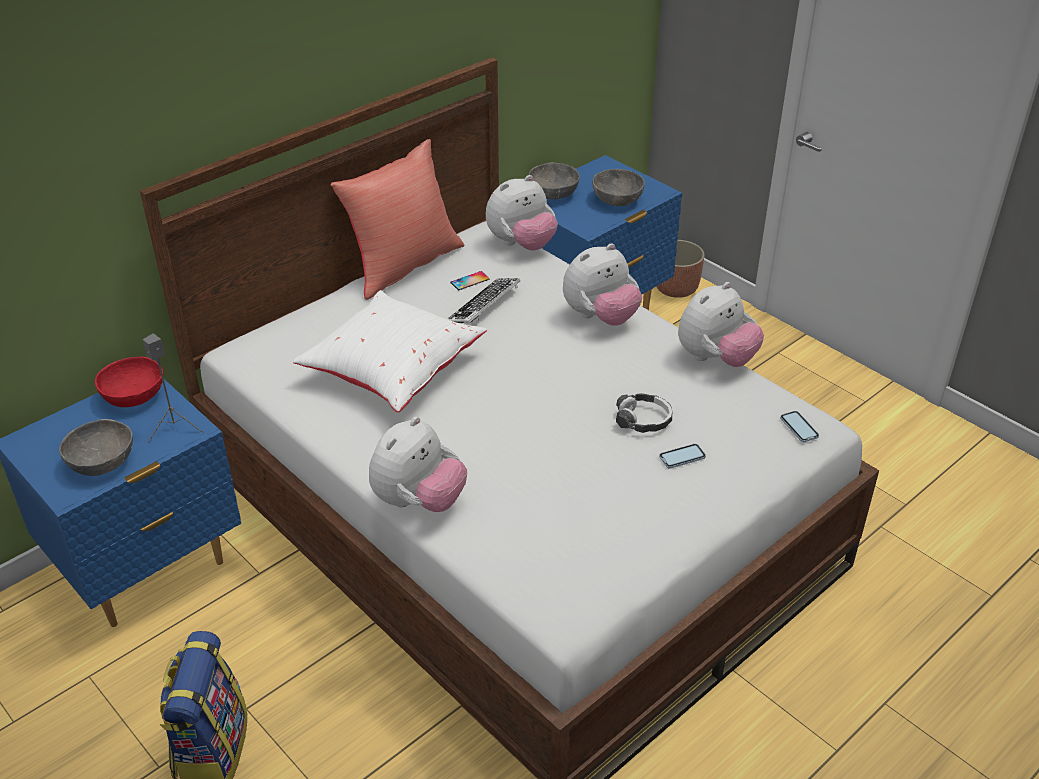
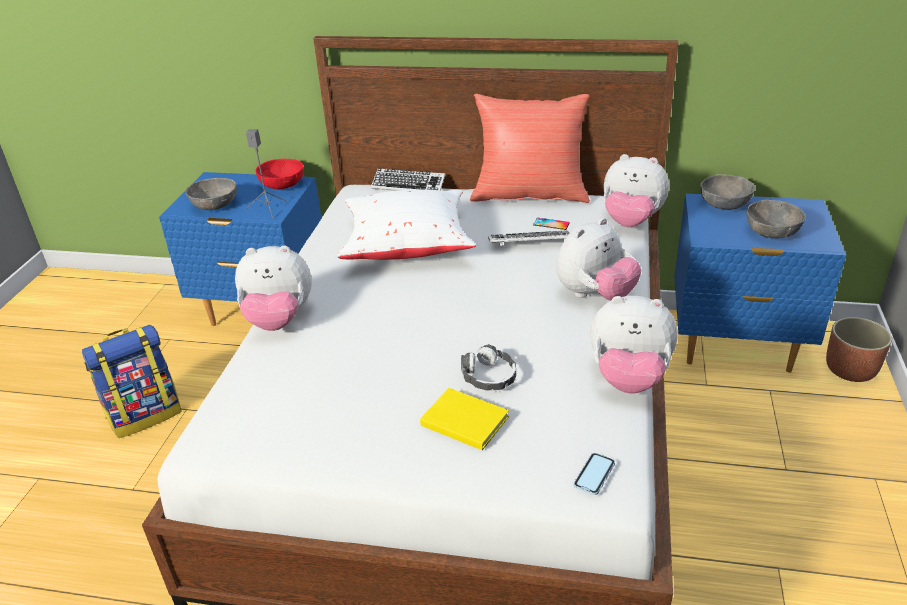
camera: 55 degrees right, 5 degrees down
(279, 319) = (408, 185): none -> keyboard
(600, 317) = (595, 295): plush toy -> plush toy turned 60 degrees counterclockwise
(682, 457) = (463, 419): phone -> yellow book

